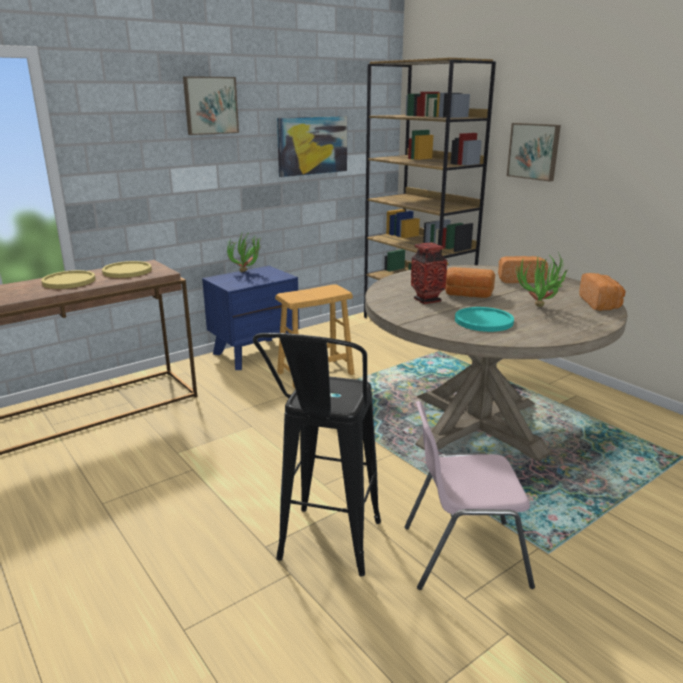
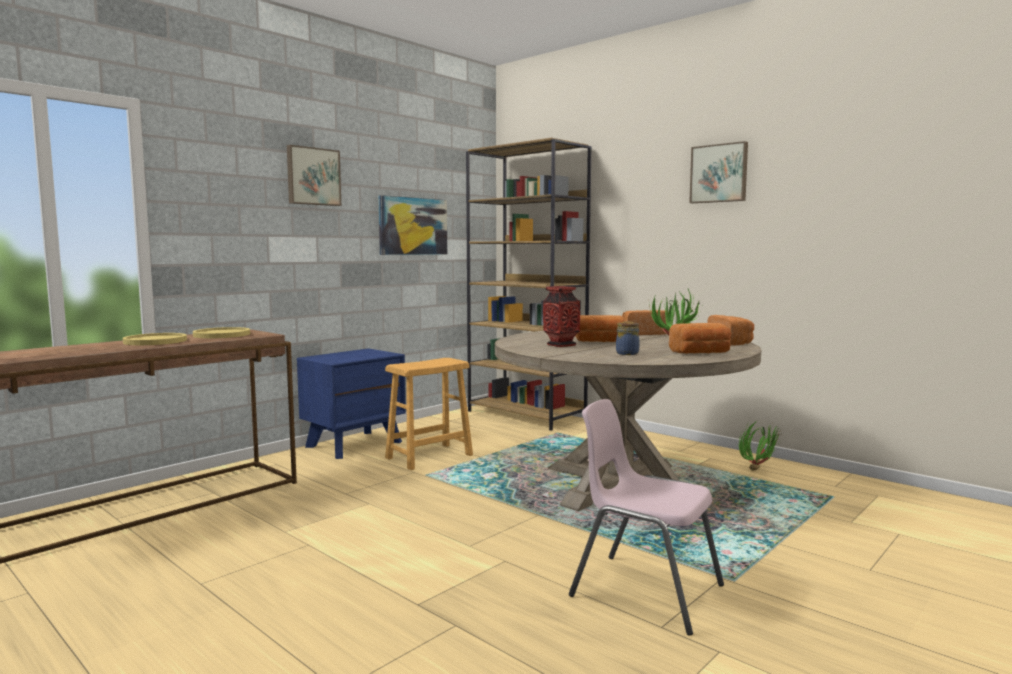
camera: 10 degrees left, 15 degrees down
(247, 272) = (347, 352): potted plant -> potted plant (759, 470)
(325, 552) = (491, 603): black stool -> none
(462, 554) = (644, 590): pink chair -> pink chair turned 45 degrees clockwise
(483, 321) = (626, 353): turquoise plate -> jar
(534, 151) = (636, 224): picture -> picture (719, 173)
(559, 325) = (701, 353): none -> bread

